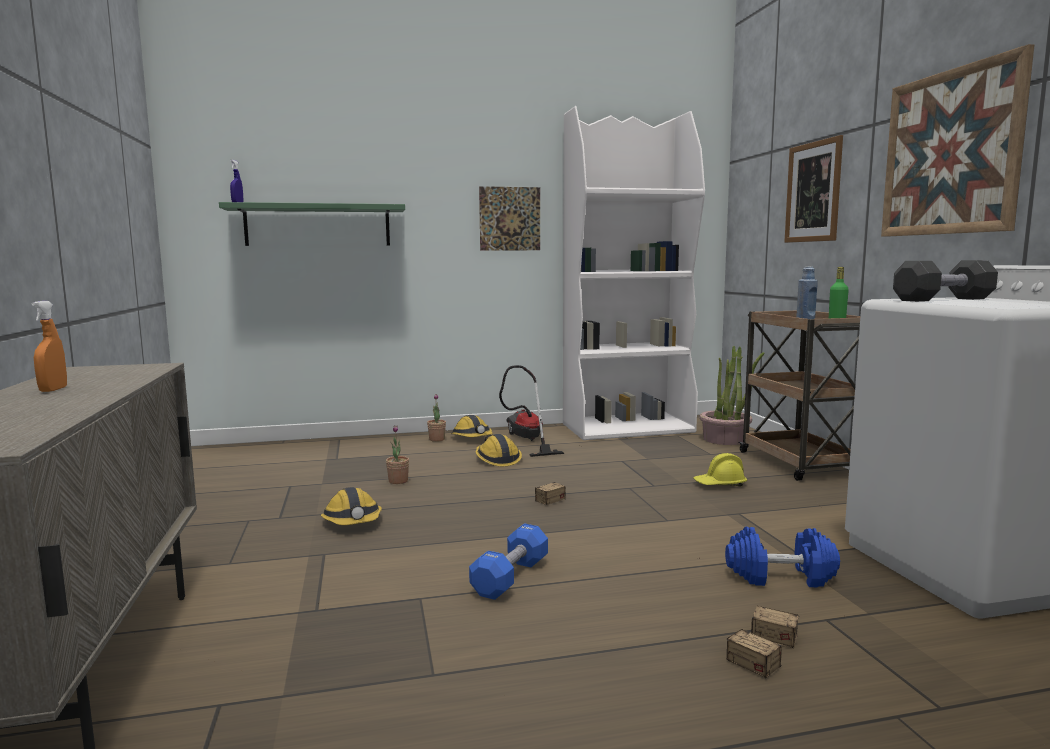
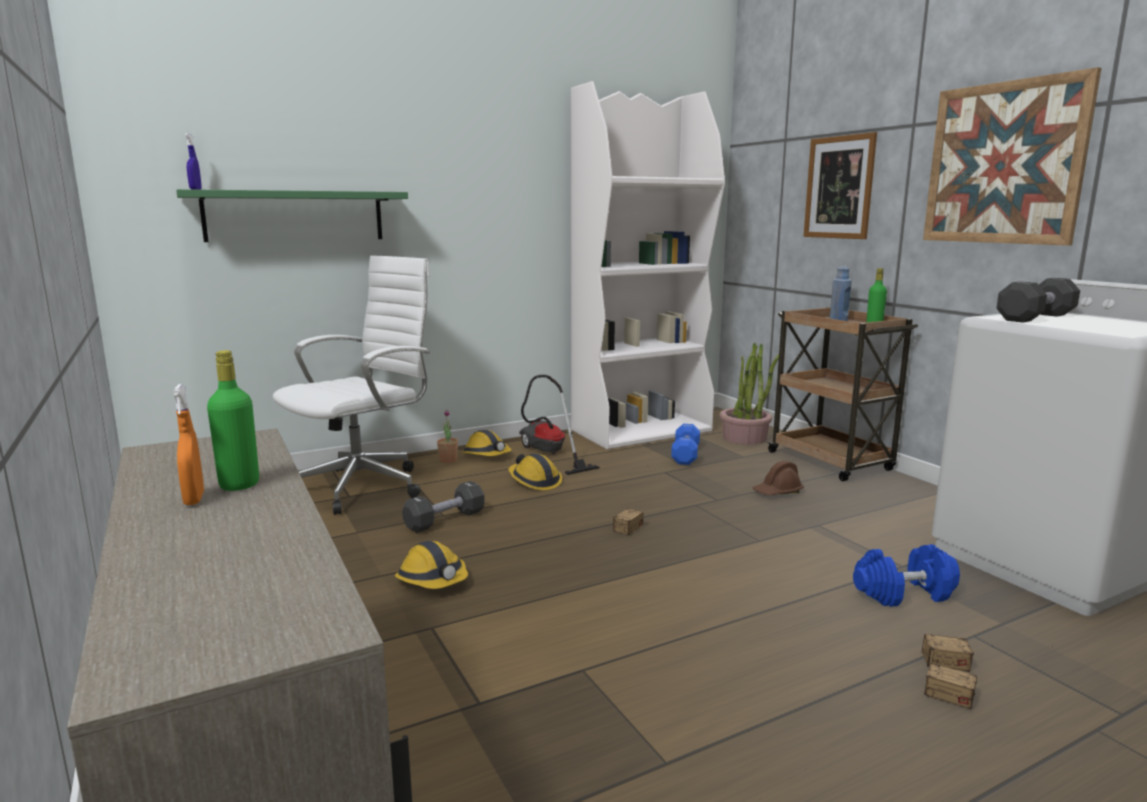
camera: 15 degrees left, 5 degrees up
(96, 385) = (239, 484): none -> green bottle
(355, 453) = (365, 486): none -> white office chair
(398, 481) = (445, 520): potted plant -> black dumbbell
(510, 218) = (514, 206): picture -> none
(510, 577) = (657, 630): blue dumbbell -> blue dumbbell (685, 455)
(720, 484) = (777, 492): yellow hard hat -> brown hard hat

